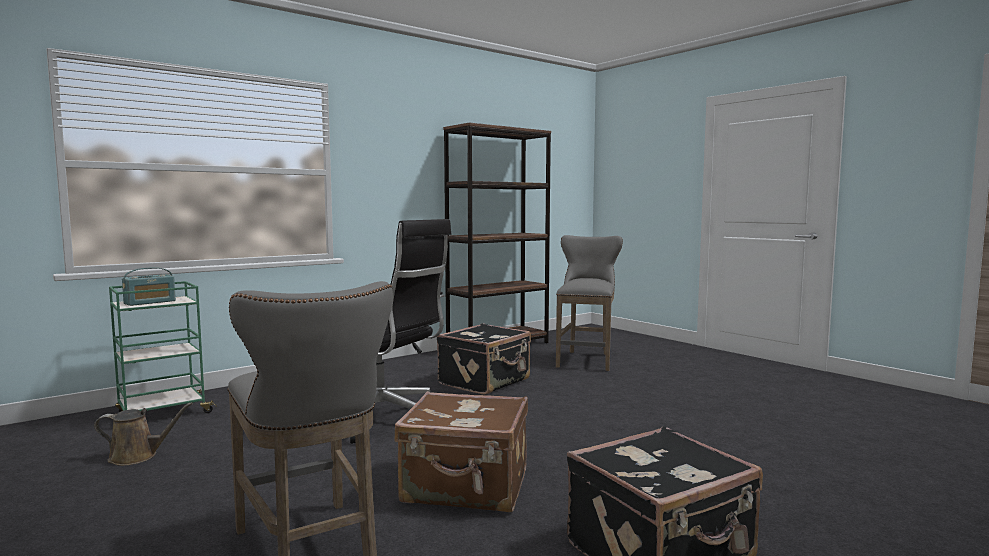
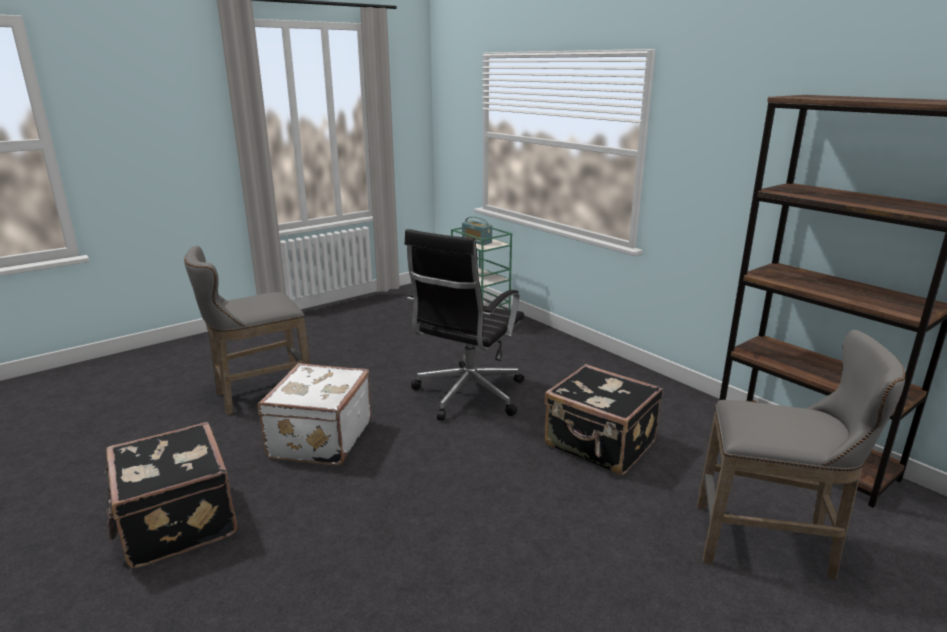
camera: 90 degrees right, 15 degrees up
(138, 456) = (405, 328): brown watering can -> none
(466, 488) = (319, 439): brown suitcase -> white suitcase

